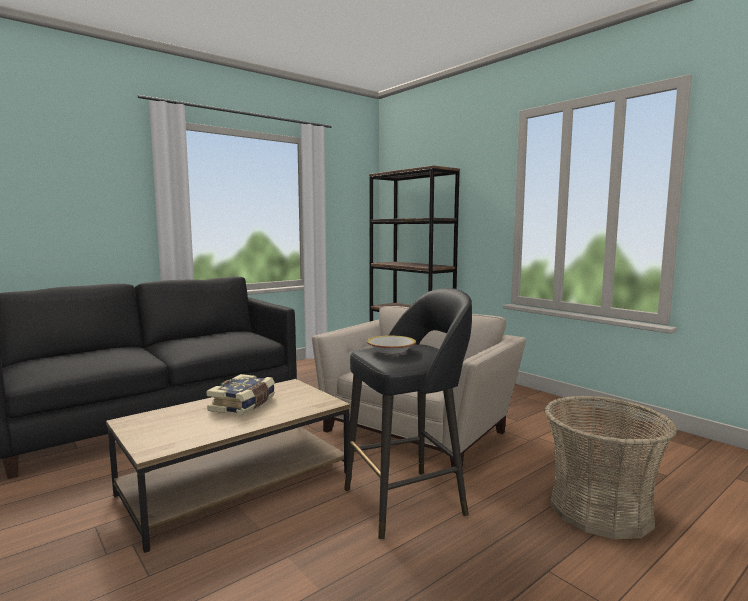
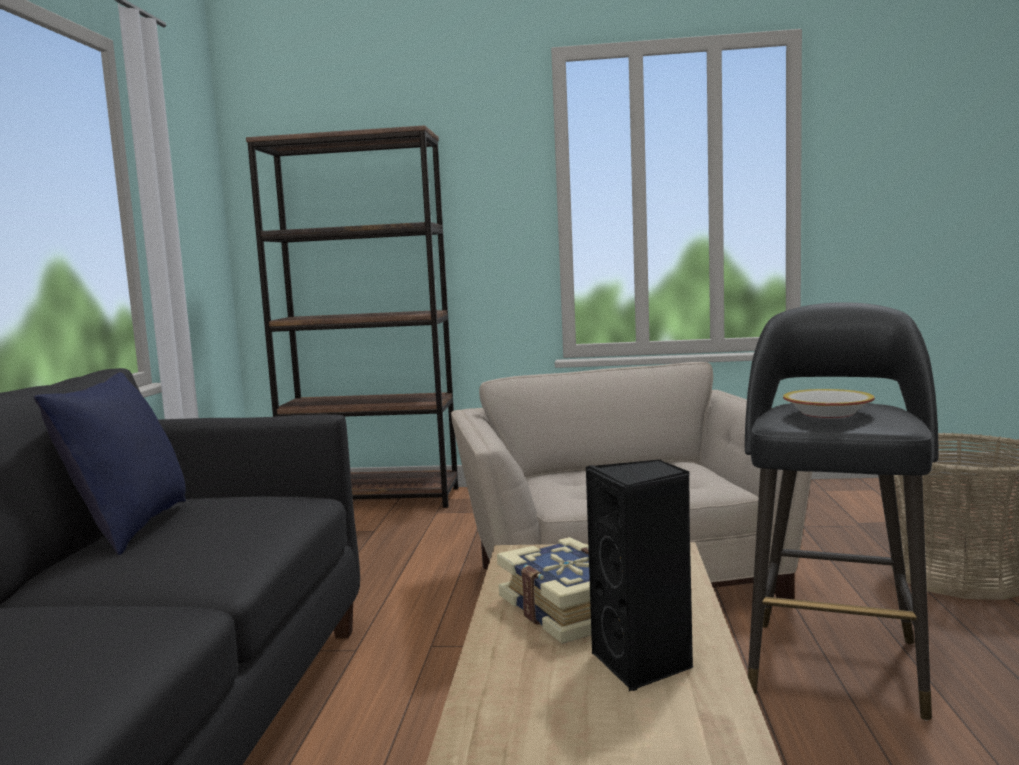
camera: 45 degrees left, 0 degrees up
(203, 335) = (128, 529): none -> blue pillow
(205, 426) = (644, 664): none -> black speaker

